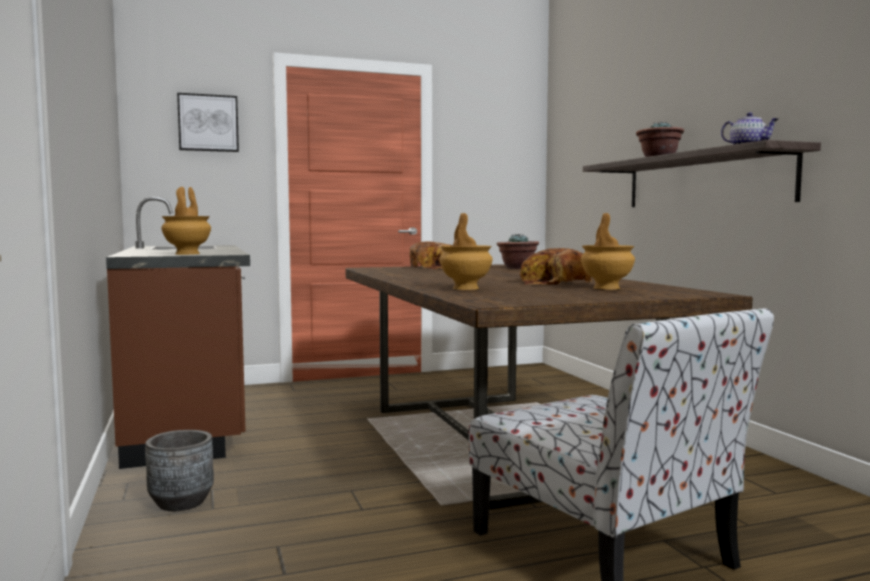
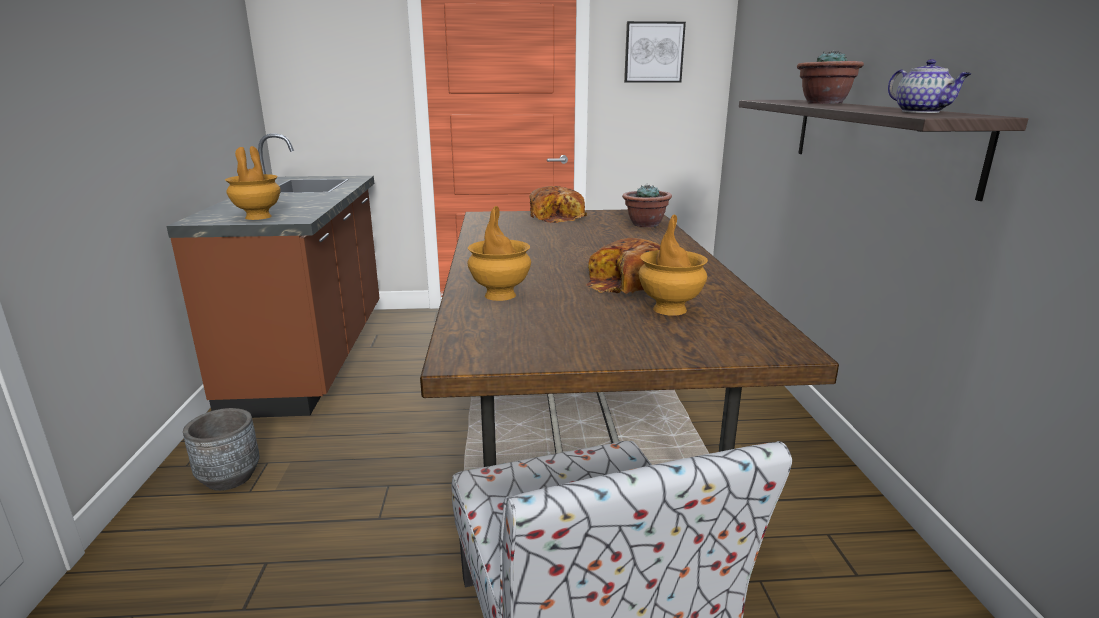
camera: 15 degrees right, 15 degrees up
(208, 123) = (340, 43): picture -> picture (653, 52)

